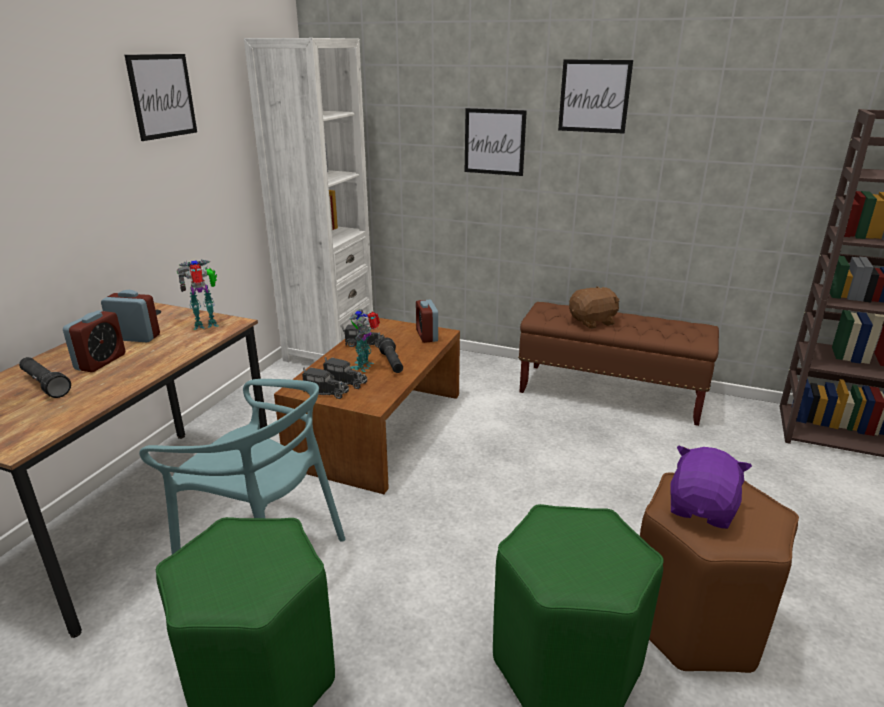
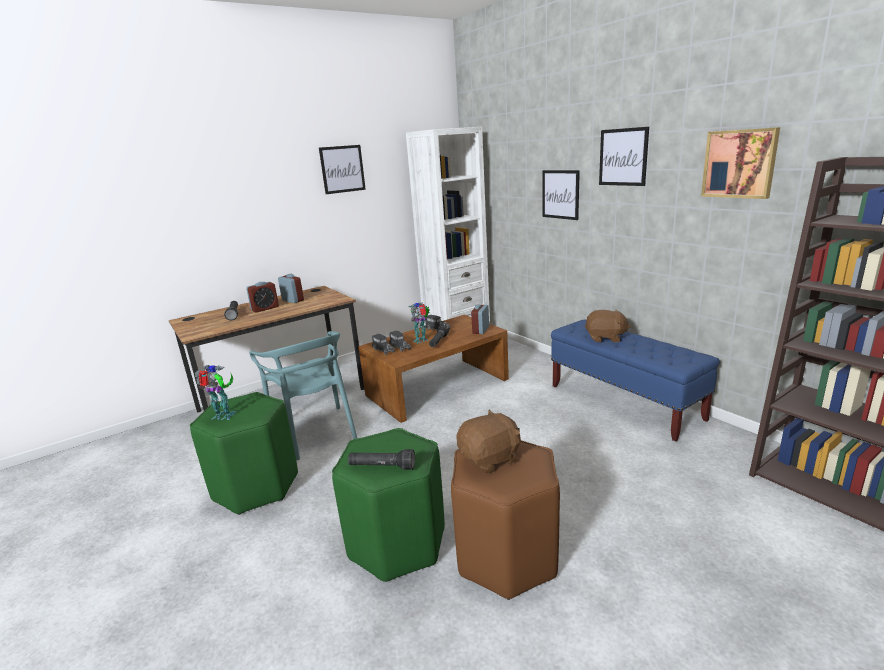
camera: 35 degrees right, 5 degrees down
(207, 325) = (329, 299): toy robot -> toy robot (224, 416)
(602, 570) = (382, 467): none -> black flashlight
(610, 394) = (624, 402): brown bench -> blue bench
(702, 509) = (490, 459): purple plush toy -> brown plush toy
(746, 111) = (740, 163): none -> picture

